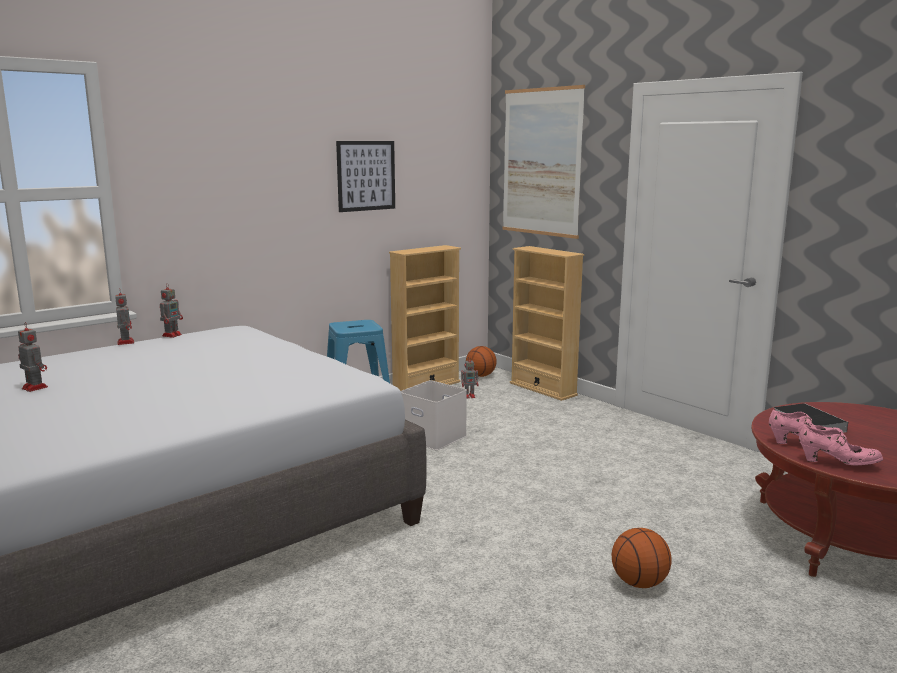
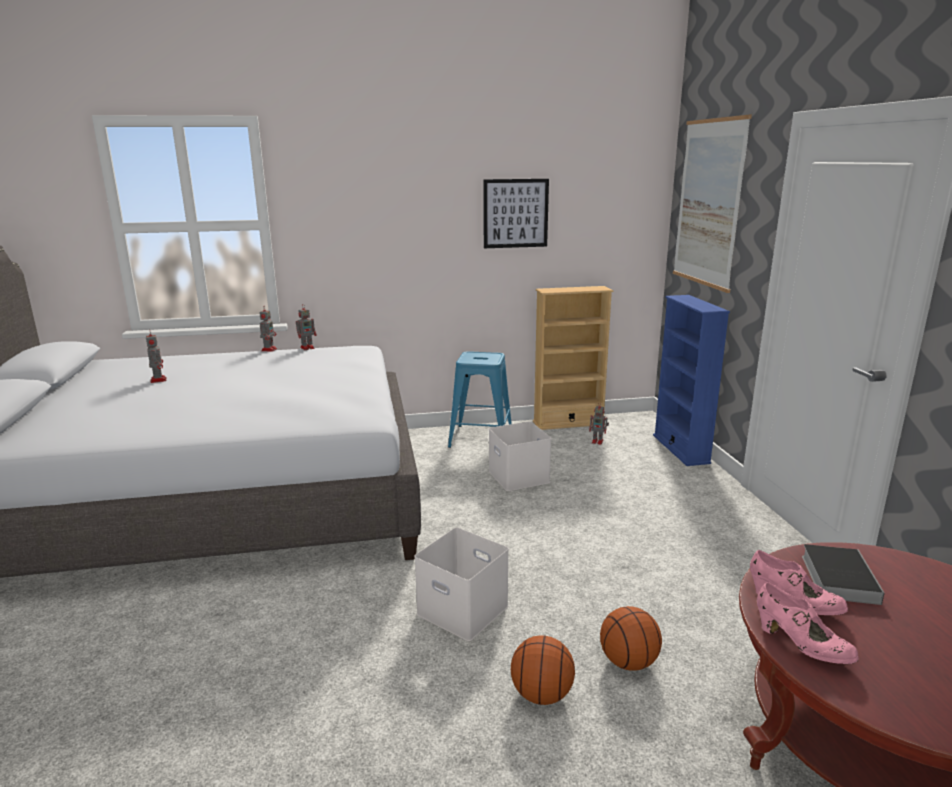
camera: 30 degrees right, 5 degrees up
(480, 376) = (632, 422): basketball -> basketball (628, 662)
(511, 547) = (465, 610): none -> white storage box
(543, 389) = (680, 449): beige bookcase -> blue bookcase

